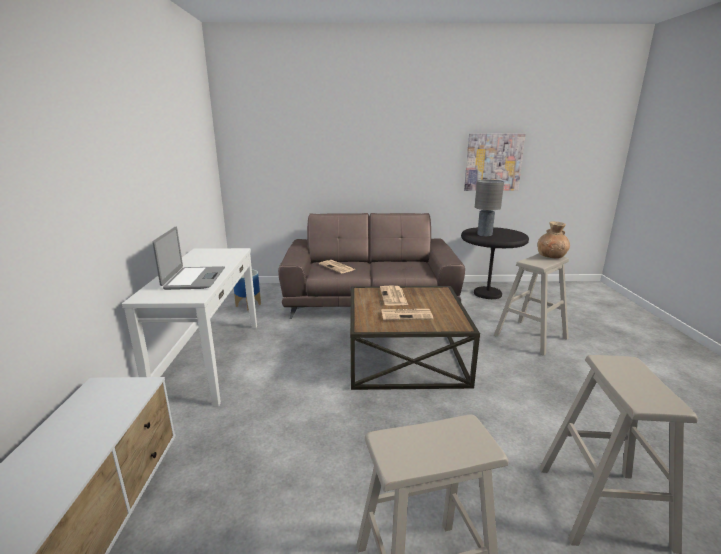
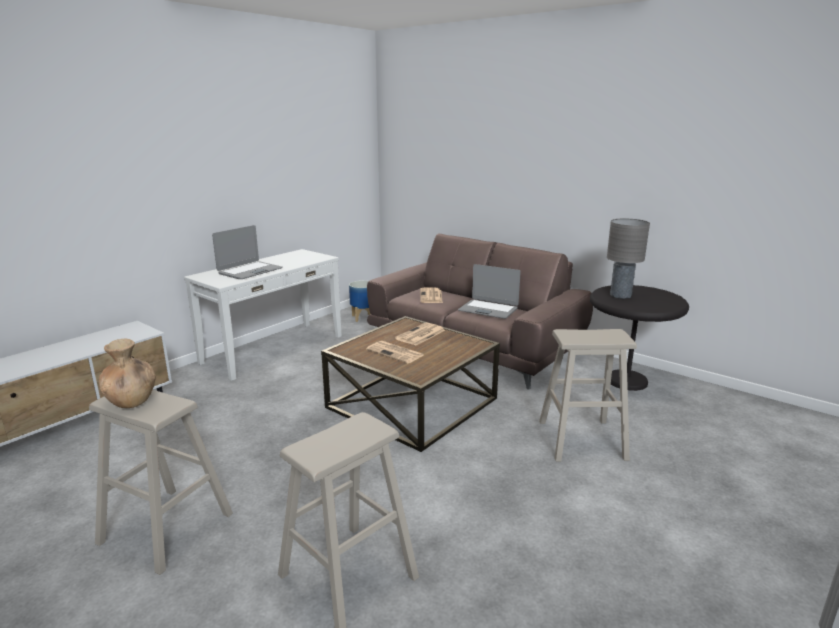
camera: 40 degrees right, 0 degrees up
(395, 266) = (488, 310): none -> laptop
(493, 162) = (673, 195): picture -> none
(551, 256) = (614, 336): brown vase -> brown vase (131, 401)

